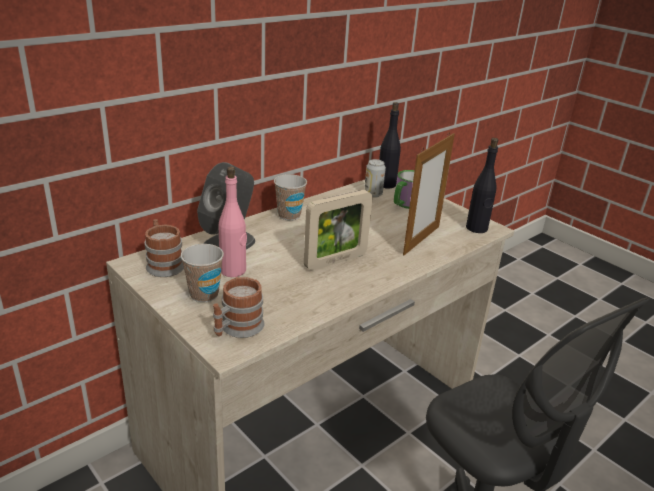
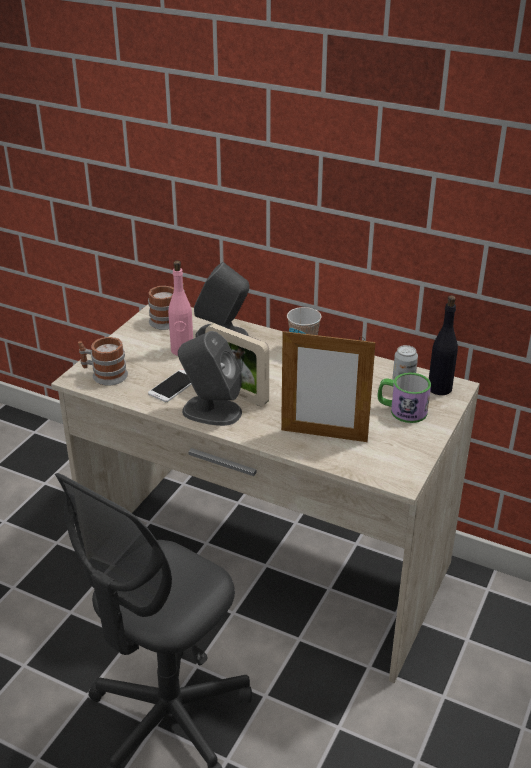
camera: 70 degrees right, 5 degrees up
(204, 294) = (139, 348): cup -> none
(295, 290) = (174, 386): none -> phone
(353, 281) = (211, 411): none -> grey speaker
(477, 228) = (389, 469): black bottle -> none

